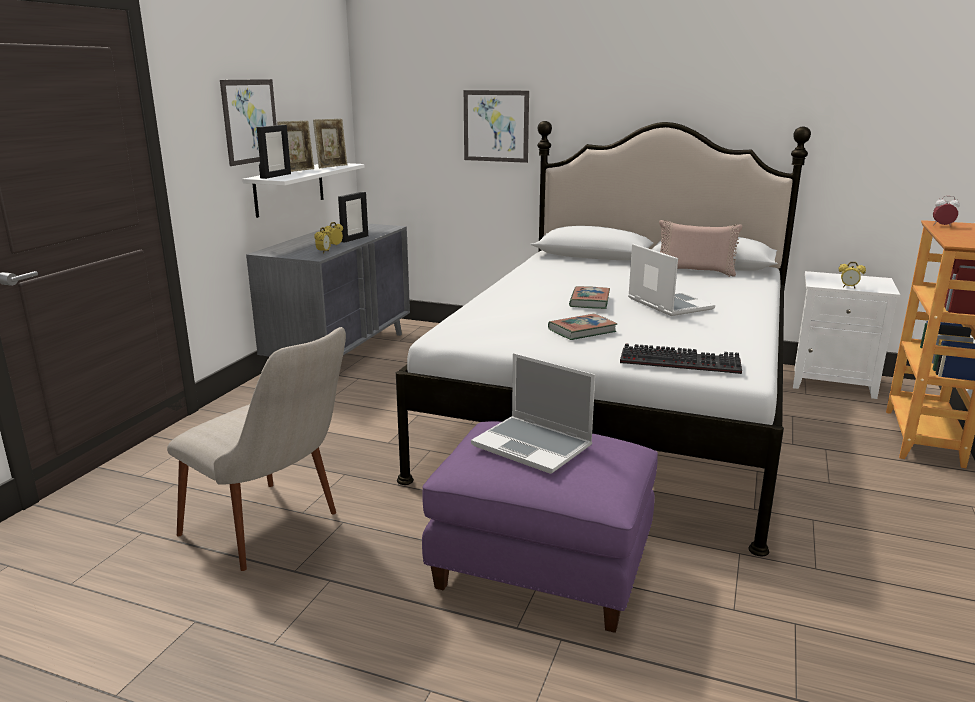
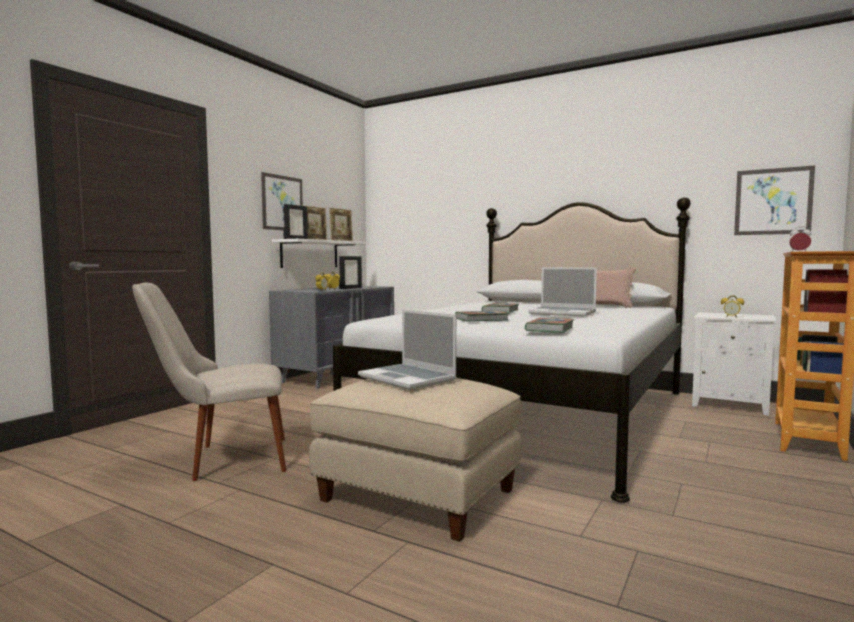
camera: 10 degrees right, 15 degrees down
(276, 532) = (221, 460): beige chair -> beige chair turned 120 degrees clockwise
(496, 126) = (459, 216): picture -> picture (773, 201)
(543, 566) = (419, 495): purple ottoman -> beige ottoman
(668, 304) = (563, 313): laptop -> laptop turned 135 degrees clockwise
(682, 362) = (549, 329): keyboard -> book

